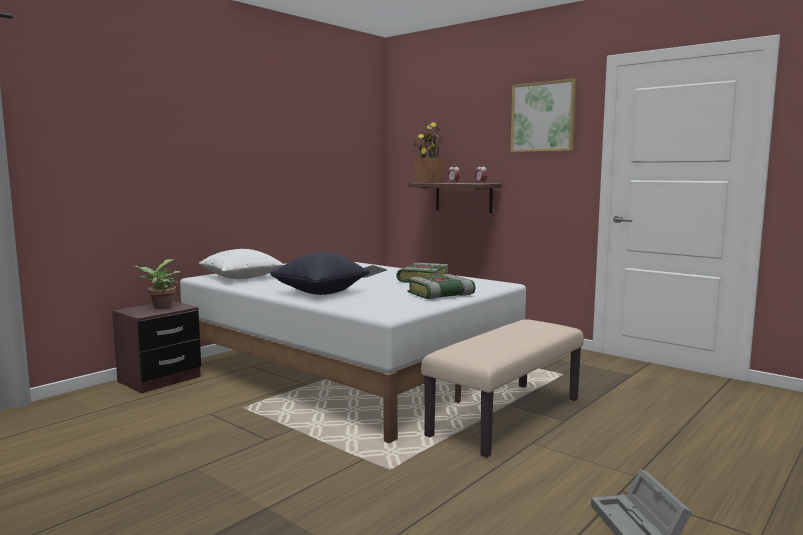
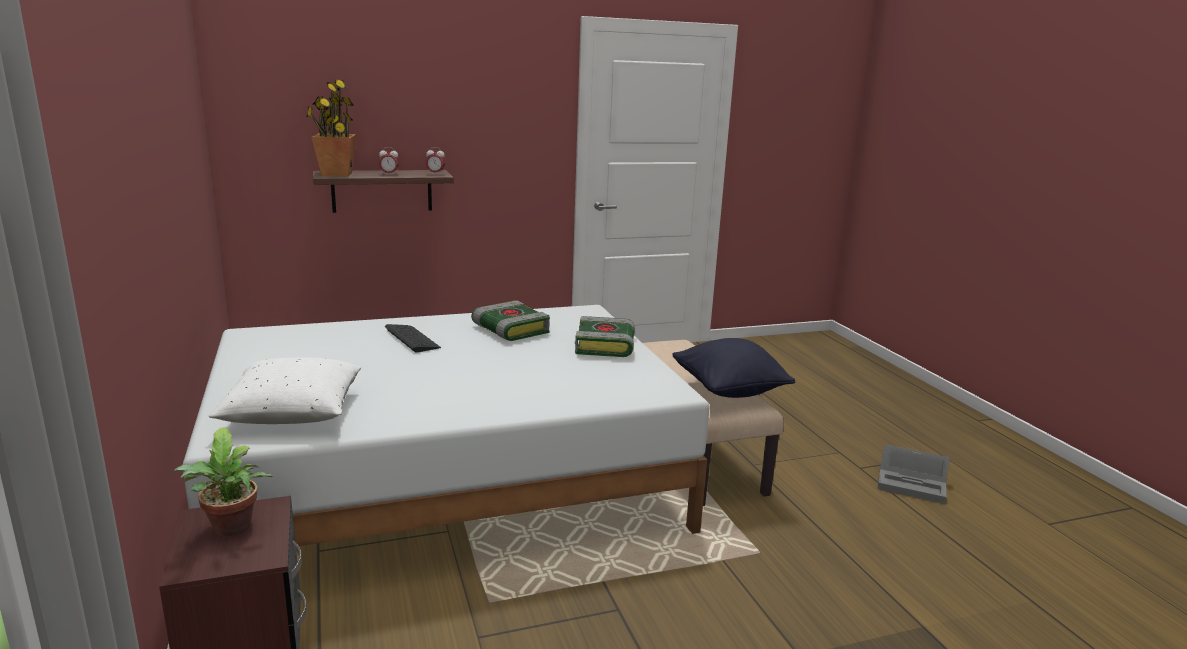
camera: 60 degrees left, 10 degrees up
(320, 292) = (503, 393): black pillow -> black pillow (729, 391)
(543, 117) = (502, 83): picture -> none

